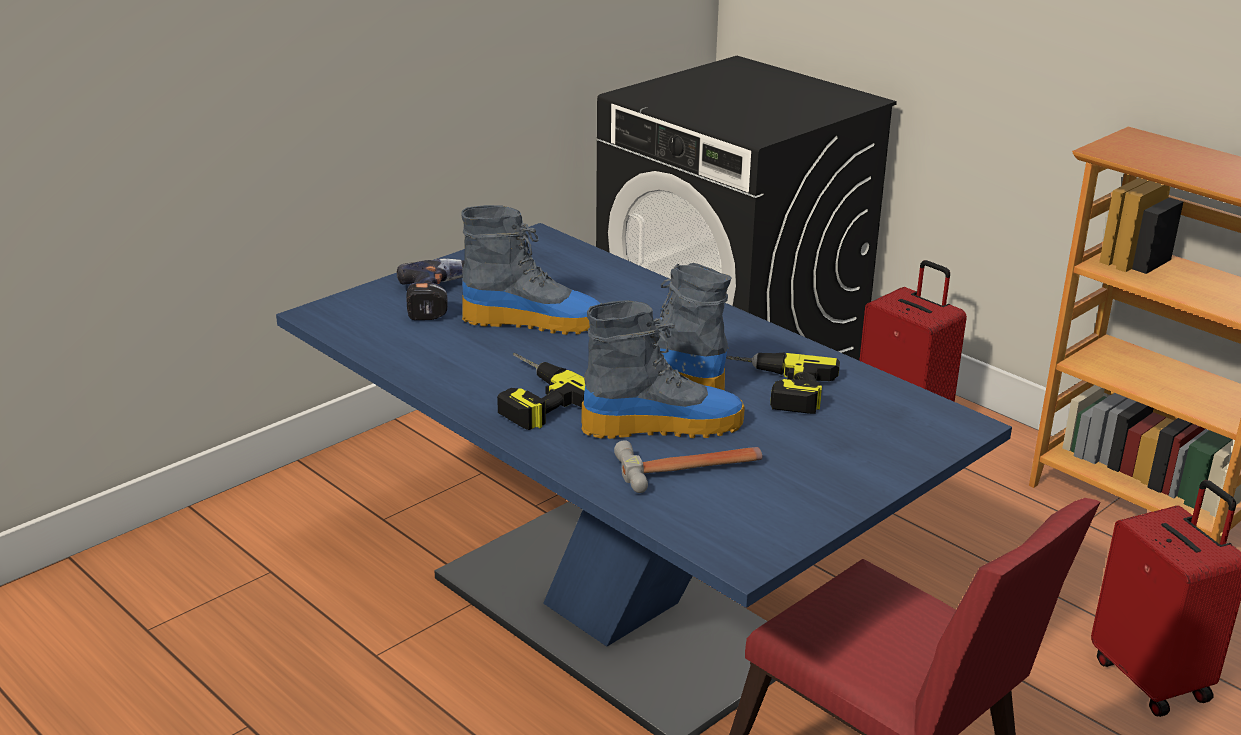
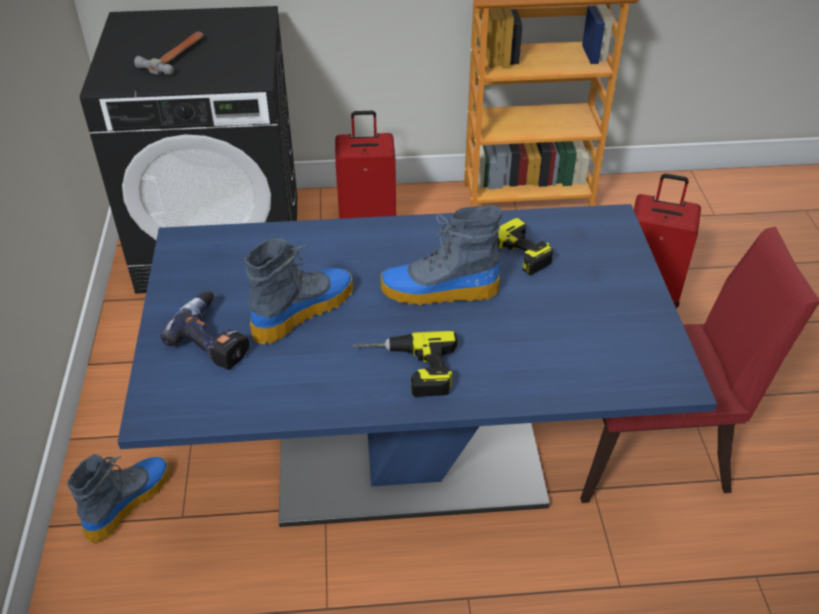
camera: 50 degrees left, 15 degrees up
(663, 425) = (503, 330): boot -> boot (128, 501)
(691, 469) = (565, 348): hammer -> hammer (177, 56)

